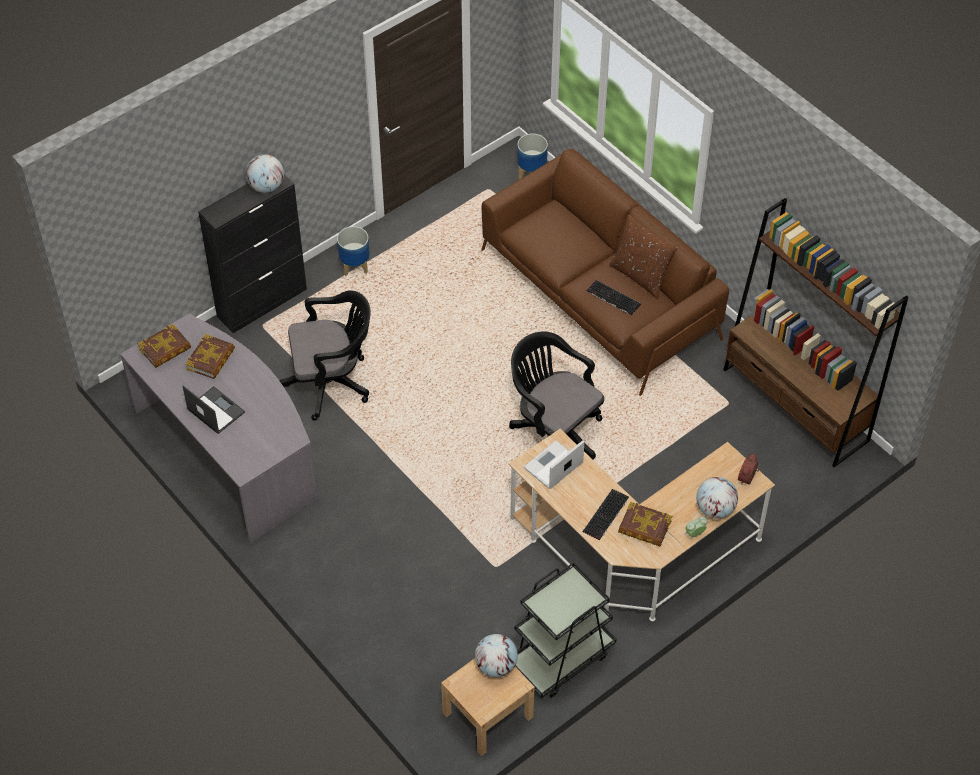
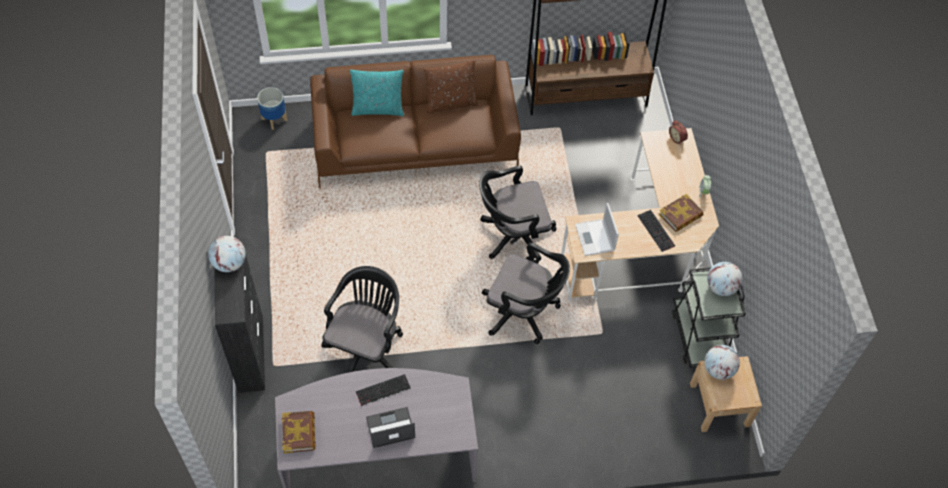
camera: 60 degrees left, 5 degrees up
(211, 359) = (336, 405): book -> none
(354, 267) = (267, 274): planter -> none
(467, 487) = (523, 312): none -> black office chair
(582, 224) = (378, 108): none -> turquoise pillow
(612, 298) = (458, 128): keyboard -> keyboard (382, 391)
(715, 509) = (690, 169): globe -> globe (721, 287)

